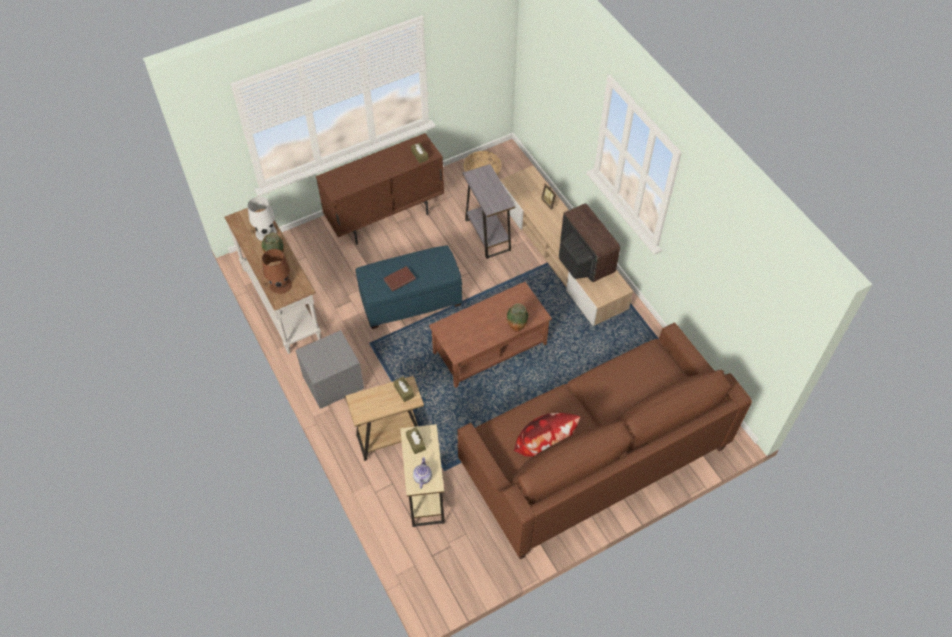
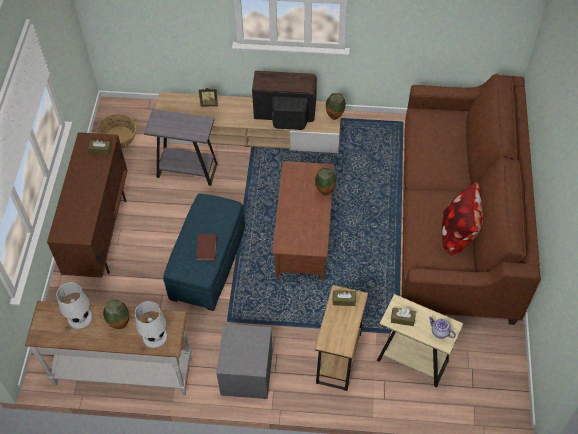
camera: 55 degrees left, 0 degrees up
(280, 285) = (154, 336): brown table lamp -> white table lamp
(612, 295) = (334, 117): none -> vase

